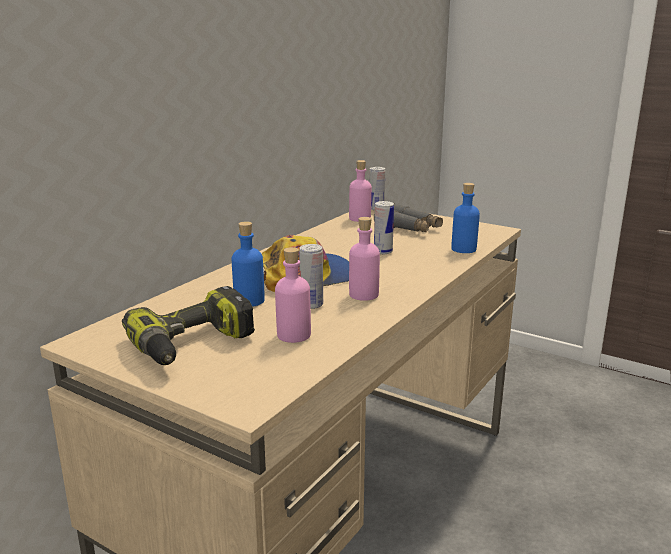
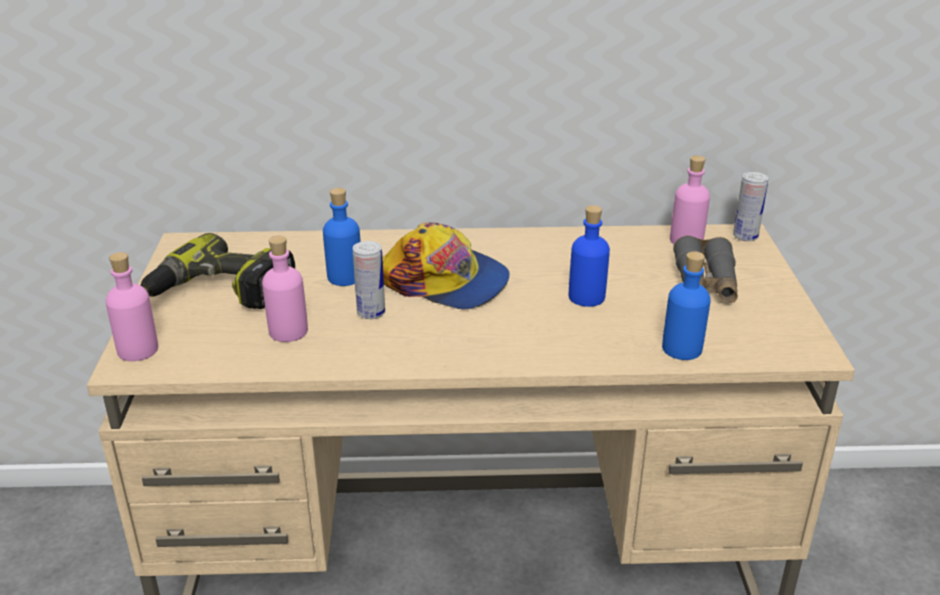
camera: 55 degrees right, 10 degrees up
(363, 295) = (434, 332): pink bottle -> pink bottle (138, 350)
(383, 252) = (586, 297): can -> blue bottle

